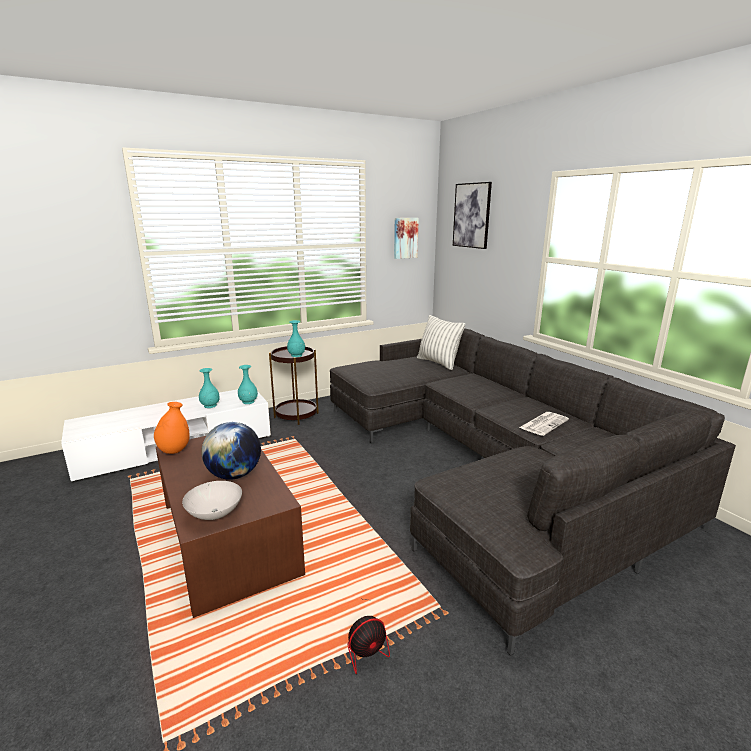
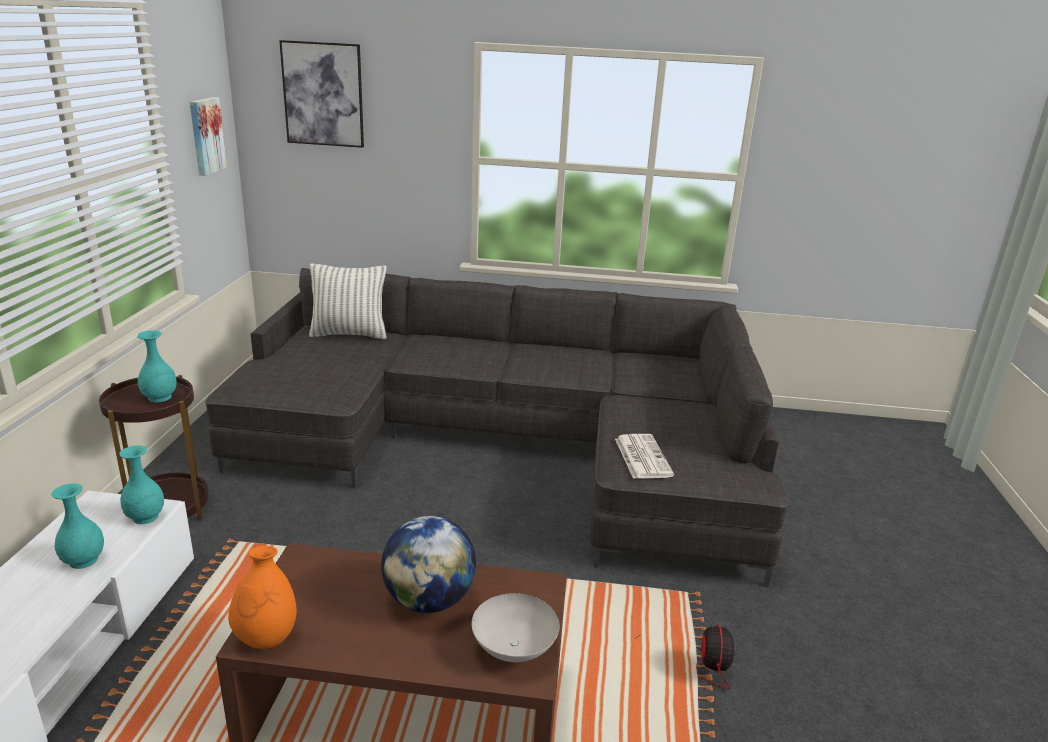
camera: 55 degrees left, 5 degrees up
(543, 423) = (584, 367): newspaper -> newspaper (642, 456)

